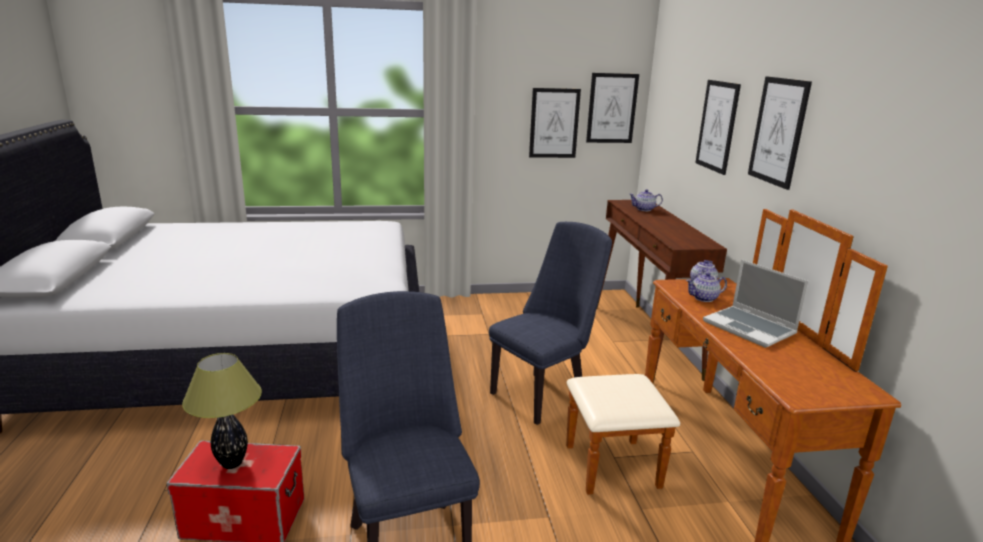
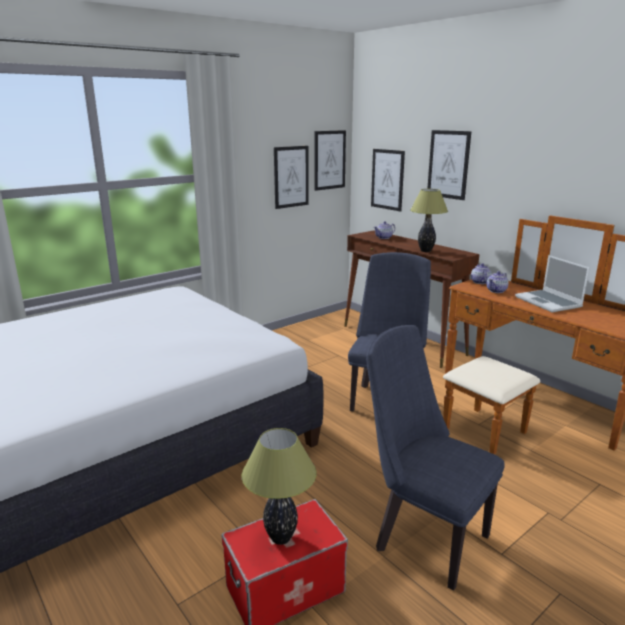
camera: 30 degrees left, 0 degrees up
(663, 232) = (425, 251): none -> table lamp
(750, 328) = (549, 302): laptop -> laptop turned 45 degrees clockwise
(778, 131) = (520, 162): picture -> picture (387, 179)

